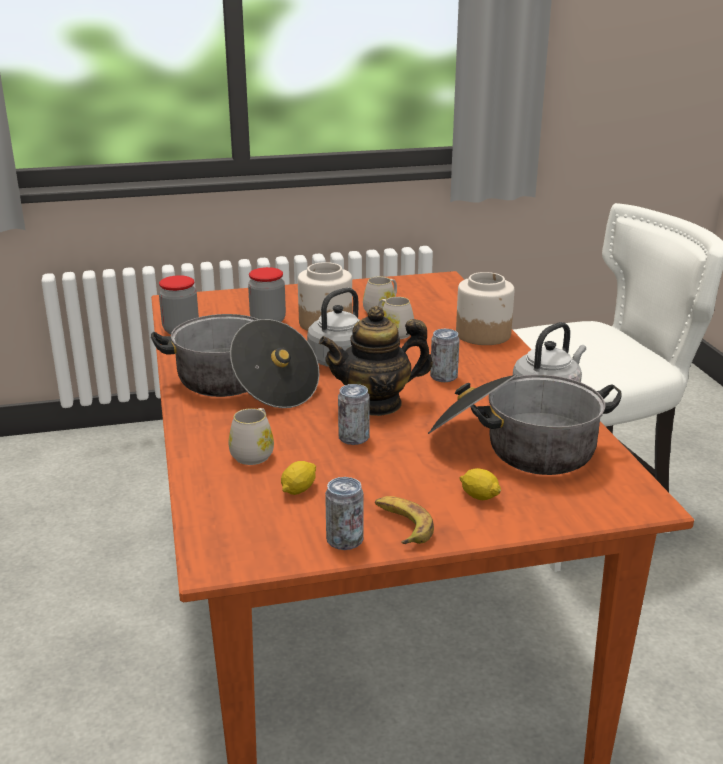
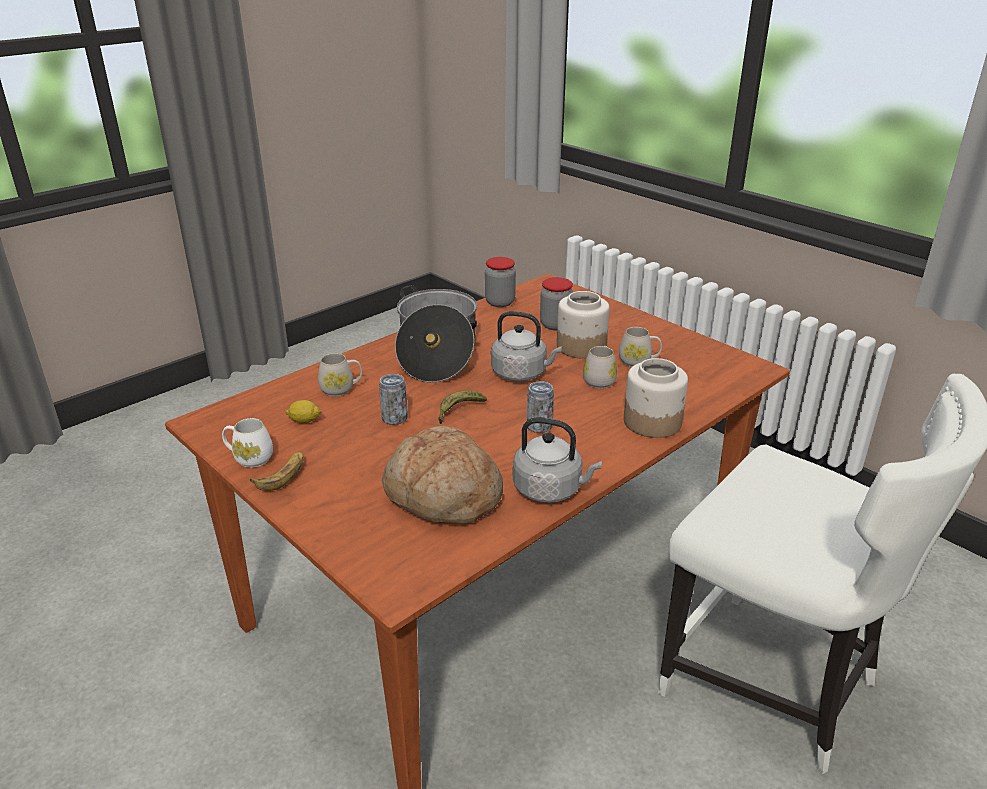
camera: 60 degrees right, 5 degrees up
(344, 540) = (249, 458): can -> white mug
(376, 404) = (459, 411): teapot -> banana
(479, 496) = (346, 498): lemon -> none
(515, 446) = (442, 495): cooking pot -> bread

